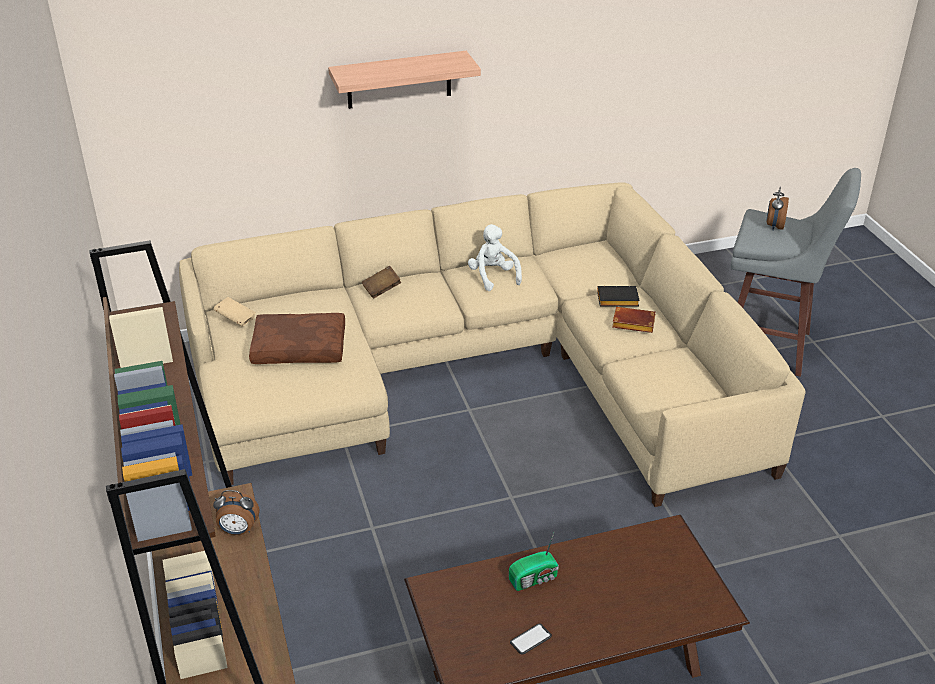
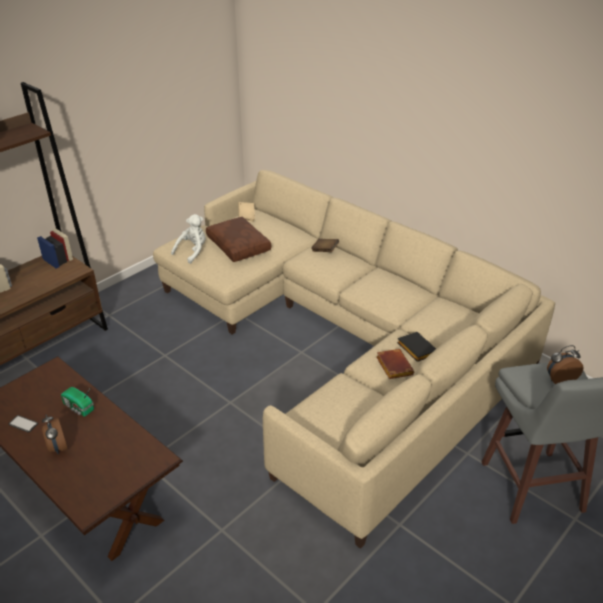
camera: 60 degrees right, 0 degrees up
(238, 531) = (52, 280): alarm clock -> alarm clock (57, 447)
(399, 80) = (399, 116): shelf -> none
(493, 276) = (386, 286): white plush toy -> white plush toy (192, 252)

